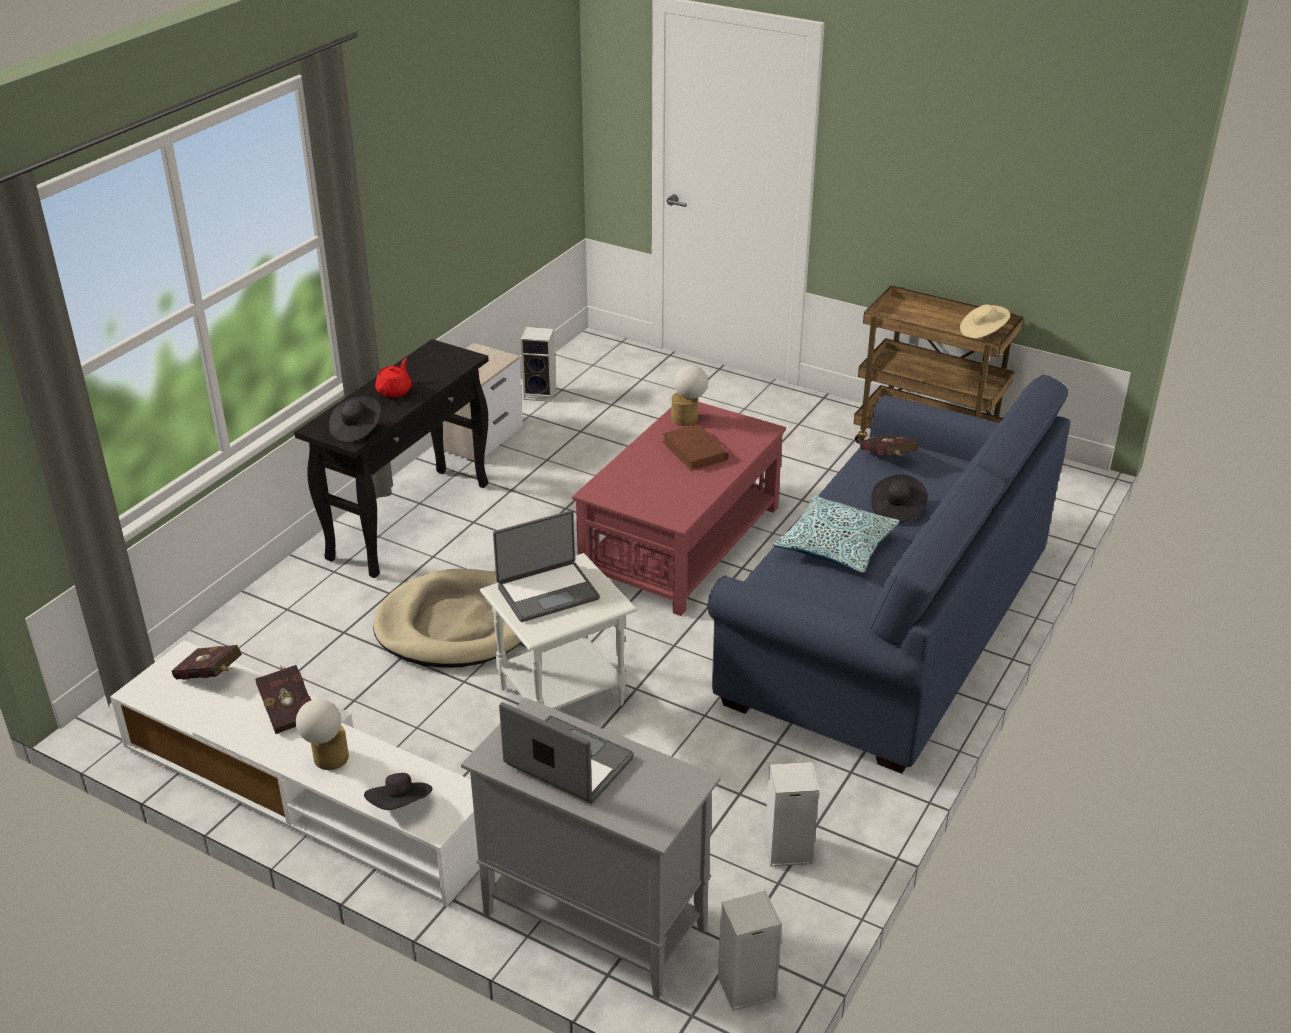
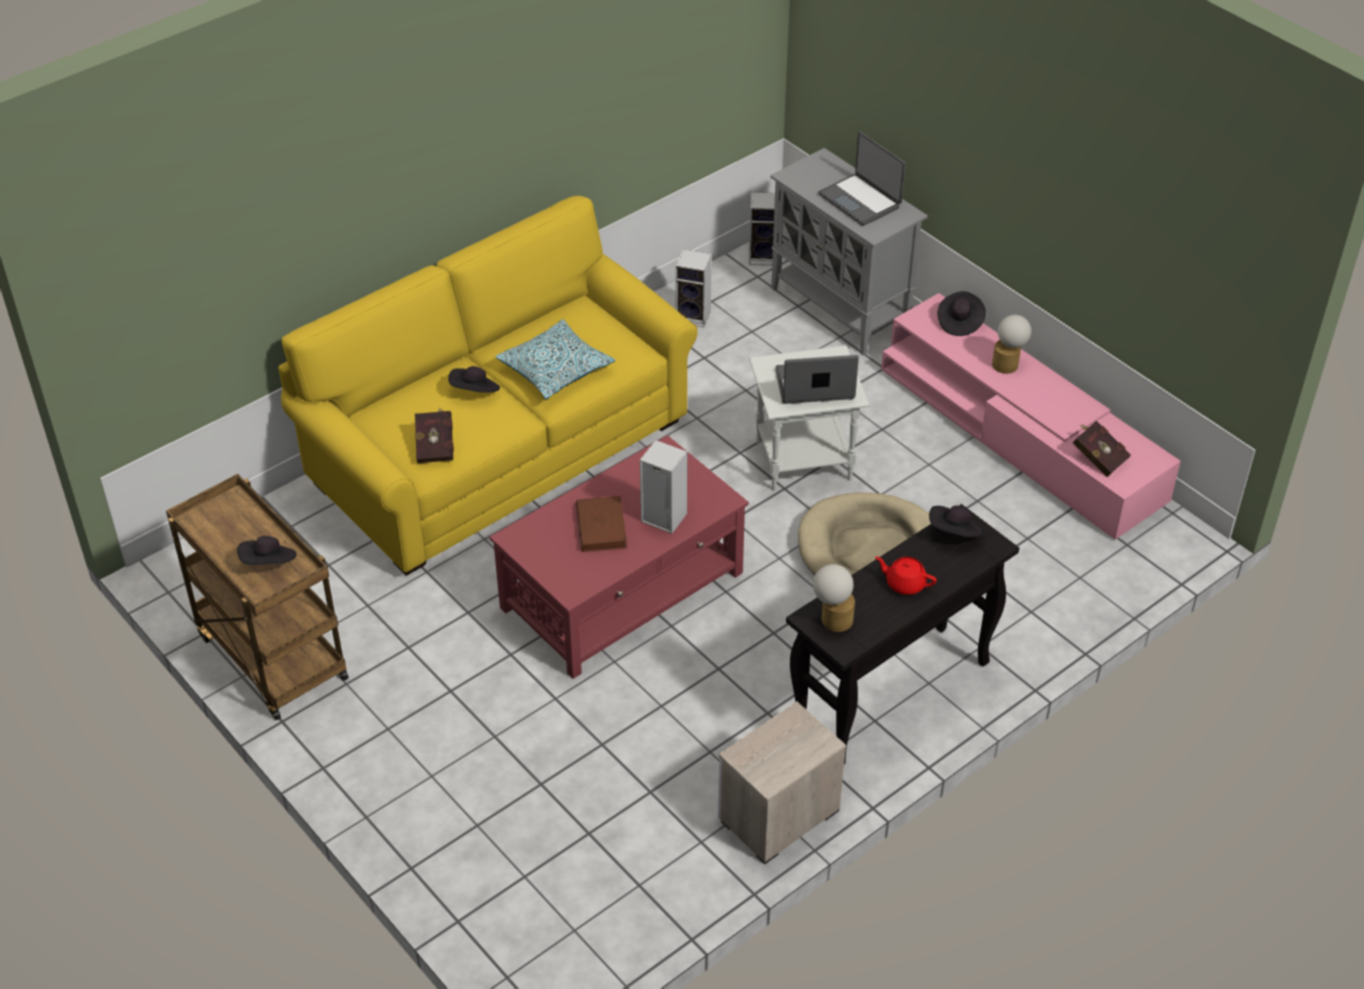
camera: 160 degrees left, 10 degrees up
(288, 710) = (1035, 408): red book -> none
(311, 791) = (1019, 434): white tv stand -> pink tv stand
(395, 391) = (904, 583): red teapot -> red teapot turned 75 degrees clockwise
(541, 394) = (669, 883): speaker -> speaker (662, 517)
(688, 419) = (581, 573): table lamp -> table lamp (832, 618)
(886, 628) = (500, 452): blue sofa -> yellow sofa
(914, 318) = (269, 563): none -> black hat
(982, 332) = (219, 520): beige hat -> none

